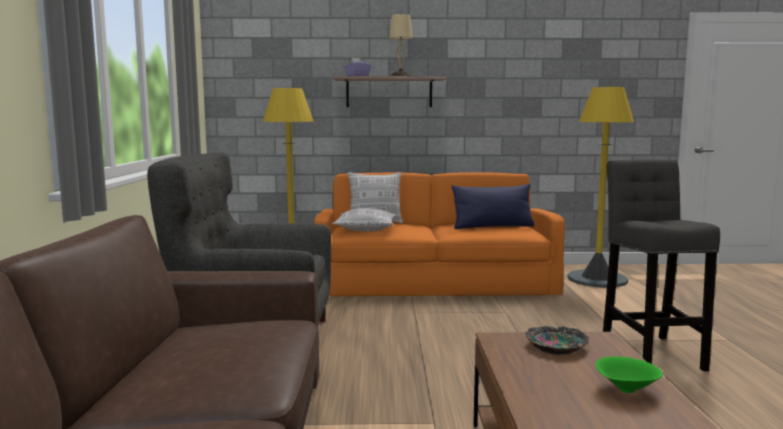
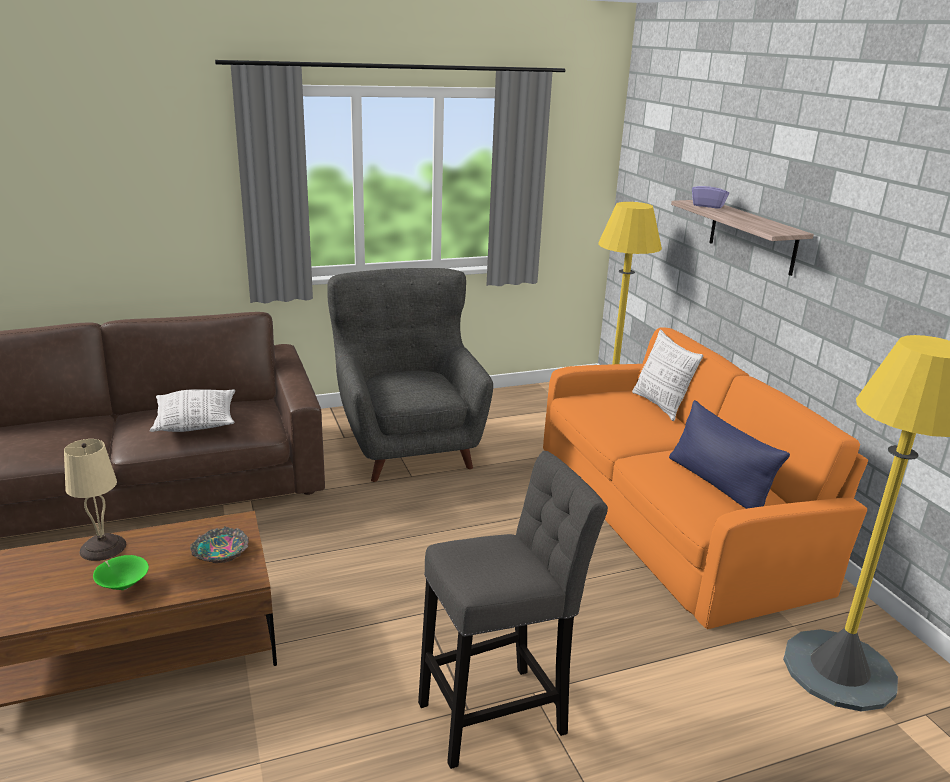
camera: 70 degrees right, 15 degrees up
(365, 229) = (606, 405): pillow -> pillow (196, 422)
(400, 76) = (750, 219): beige table lamp -> beige table lamp (103, 547)

